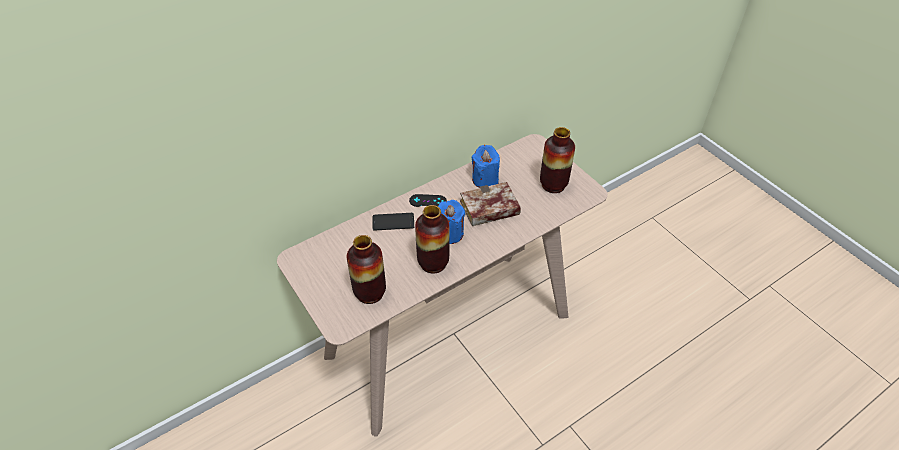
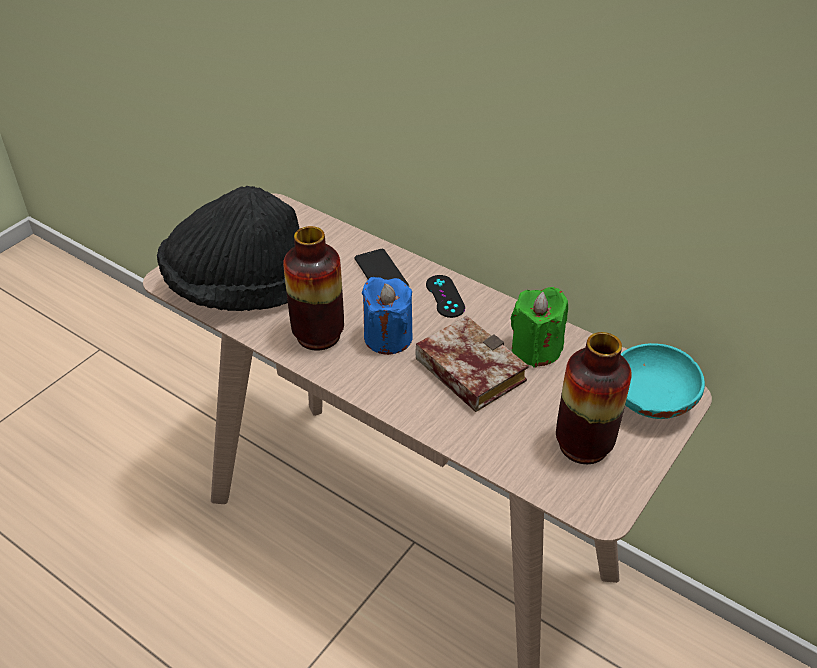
camera: 70 degrees right, 5 degrees down
(370, 292) = (238, 288): vase -> black hat
(485, 179) = (536, 349): blue candle -> green candle
(535, 154) = (649, 402): none -> turquoise bowl

